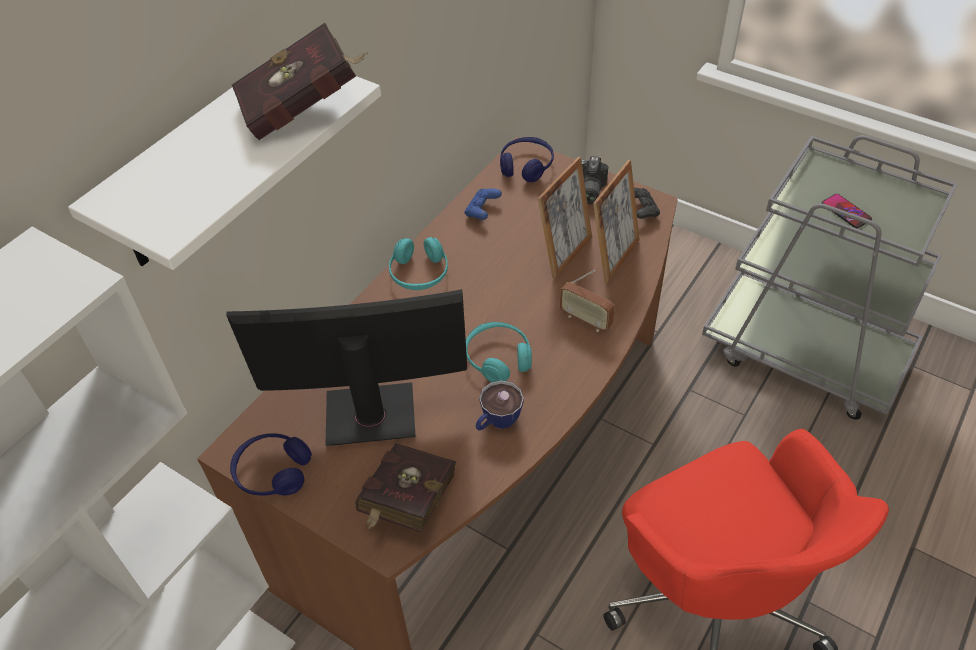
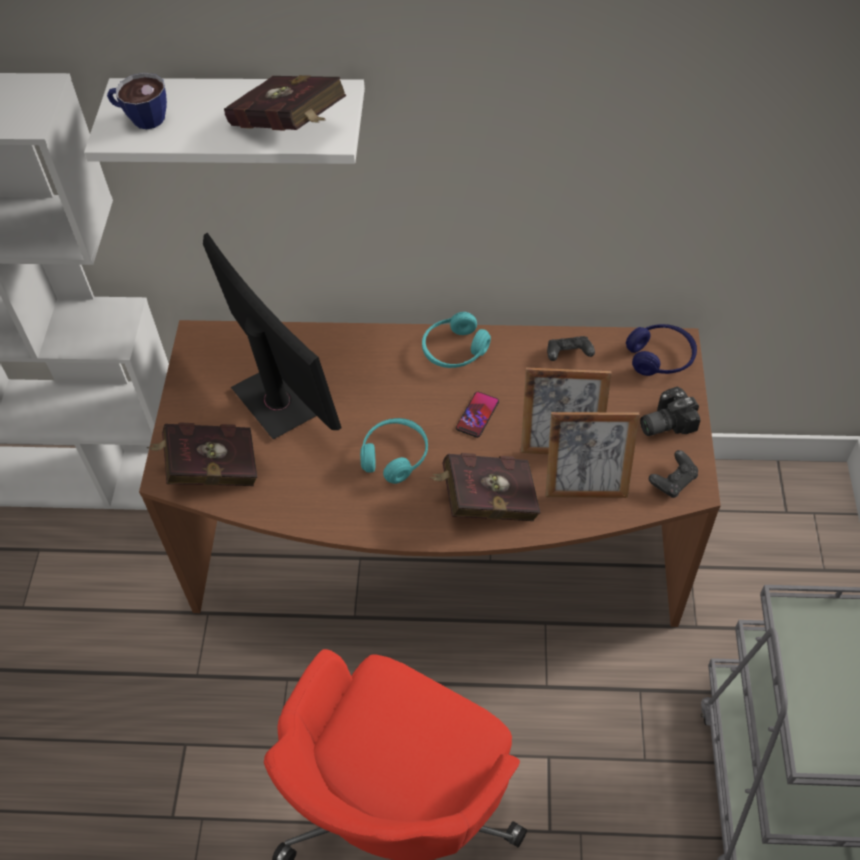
camera: 60 degrees right, 5 degrees up
(273, 472) = (191, 370): blue headphones -> none
(482, 211) = (568, 355): blue game controller -> black game controller
(497, 421) = (325, 489): cup -> cup (141, 118)
(585, 320) = (485, 501): radio -> red book
(846, 211) = (821, 675): phone -> phone (477, 415)

